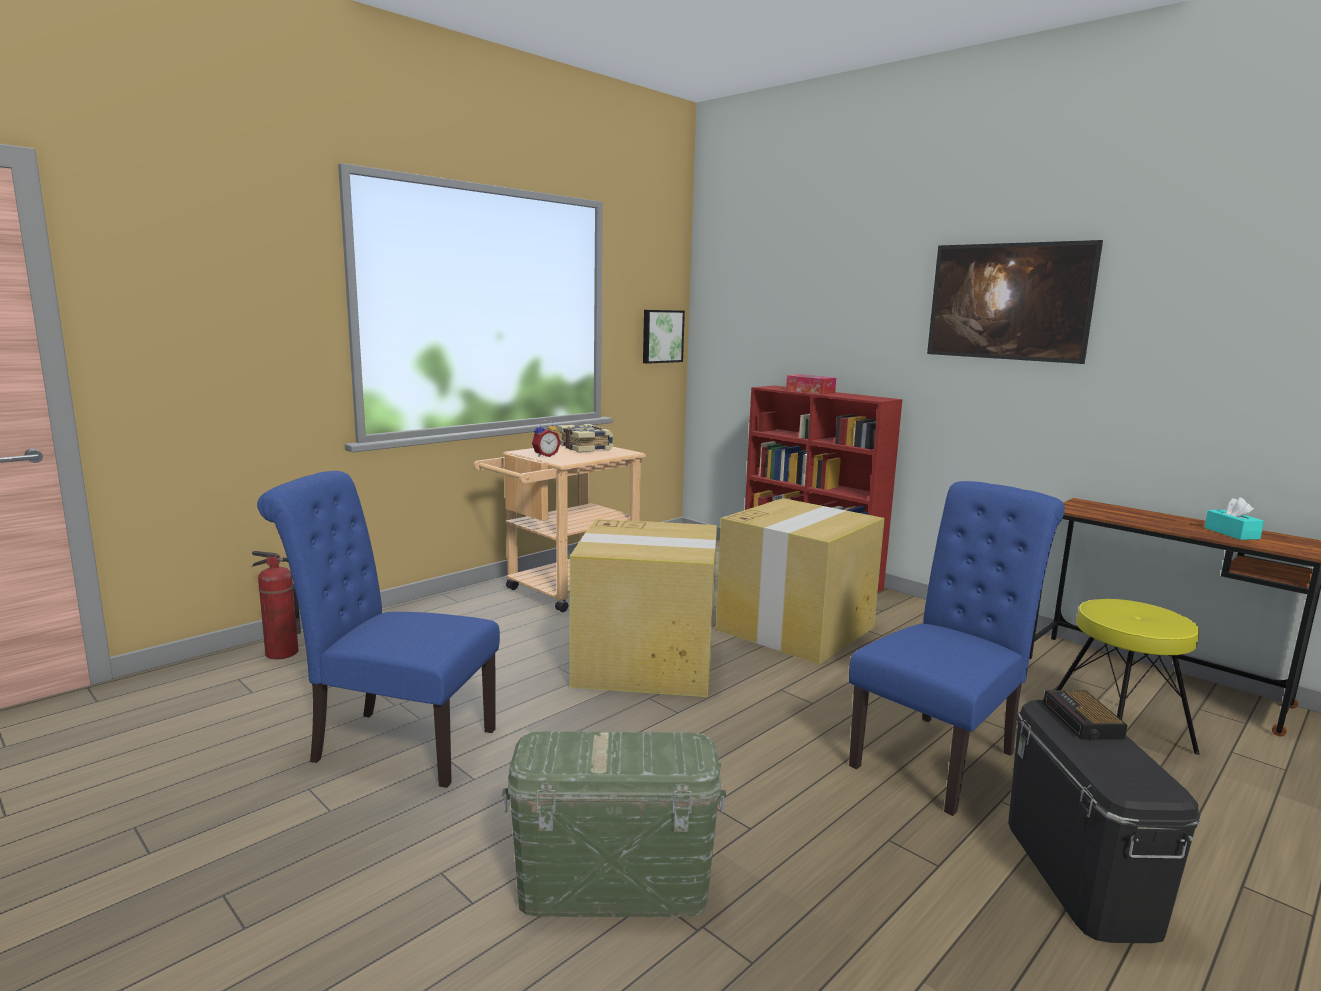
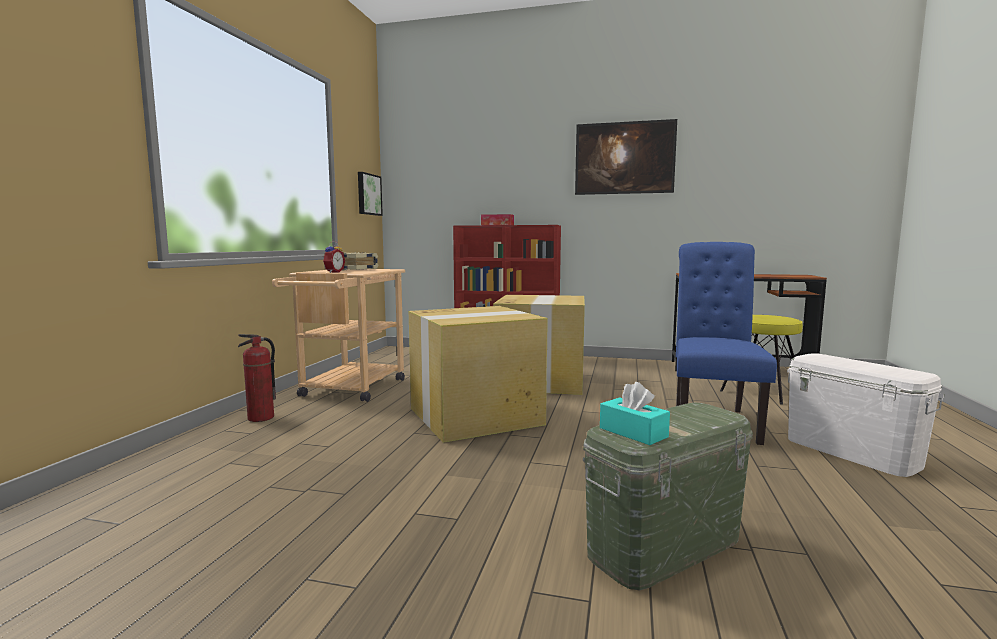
camera: 30 degrees left, 5 degrees down
(281, 653) = (115, 485): fire extinguisher -> fire extinguisher (261, 418)
(394, 744) = (347, 517): blue chair -> none
(1080, 874) = (852, 452): black storage box -> white storage box
(1083, 721) = (833, 359): alarm clock -> none
(1231, 533) = (772, 275): turquoise tissue box -> turquoise tissue box (633, 432)

